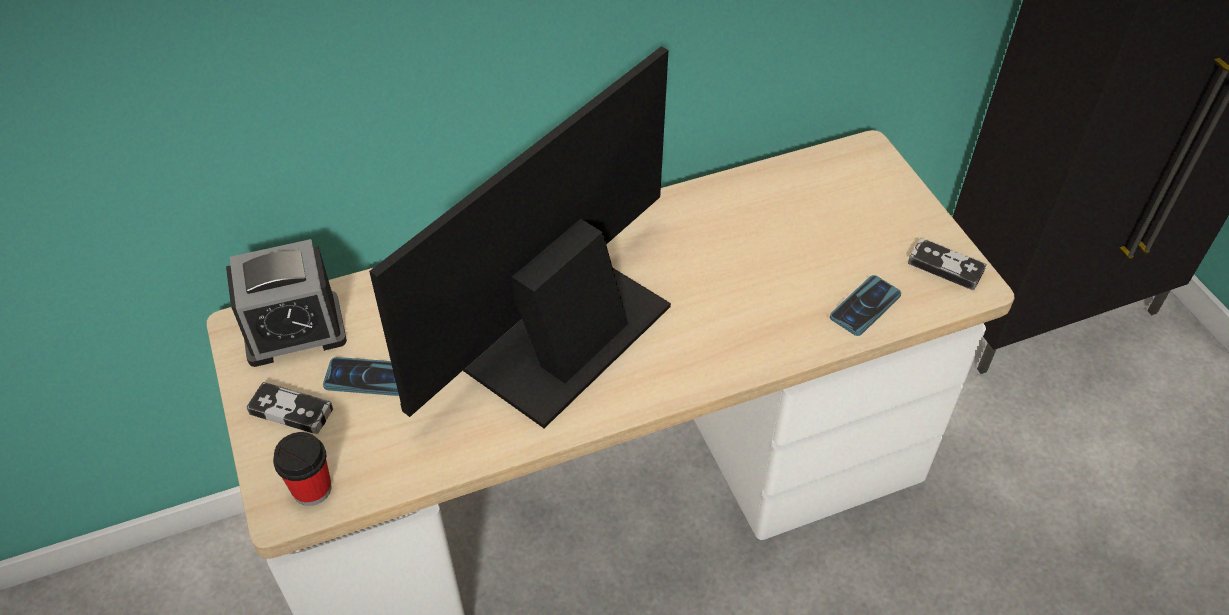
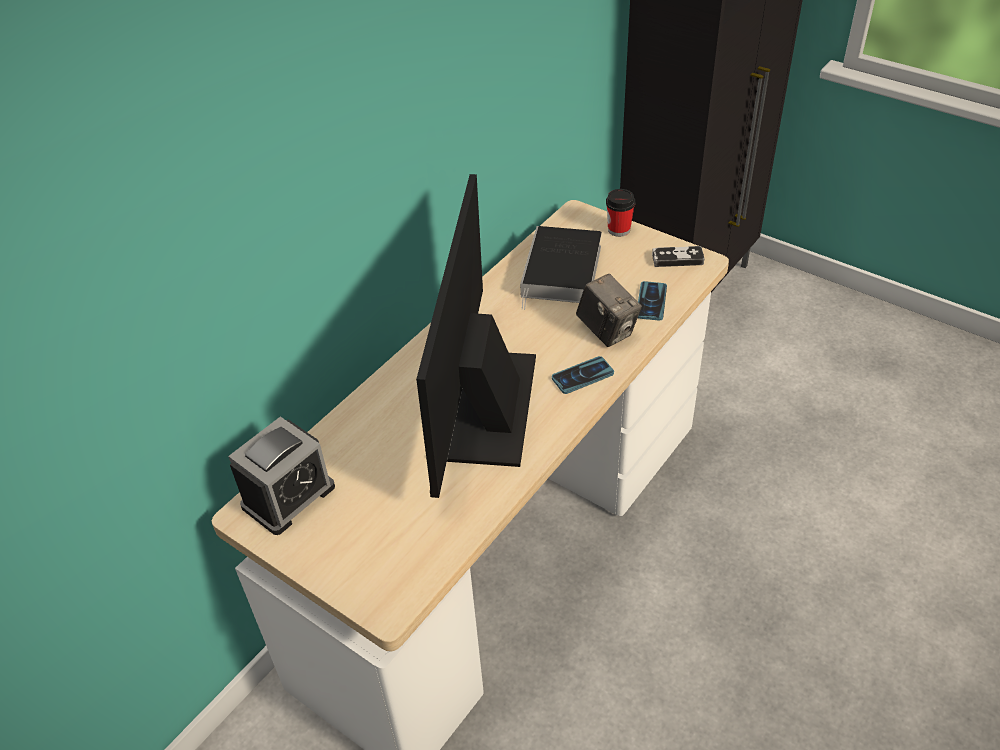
camera: 30 degrees left, 5 degrees down
(291, 411) = (335, 547): game controller -> none
(312, 489) = (396, 585): cup -> cup (619, 230)
(367, 377) = (371, 498): phone -> phone (582, 376)
(780, 316) = (607, 331): none -> camera
(788, 217) = (562, 272): none -> book

